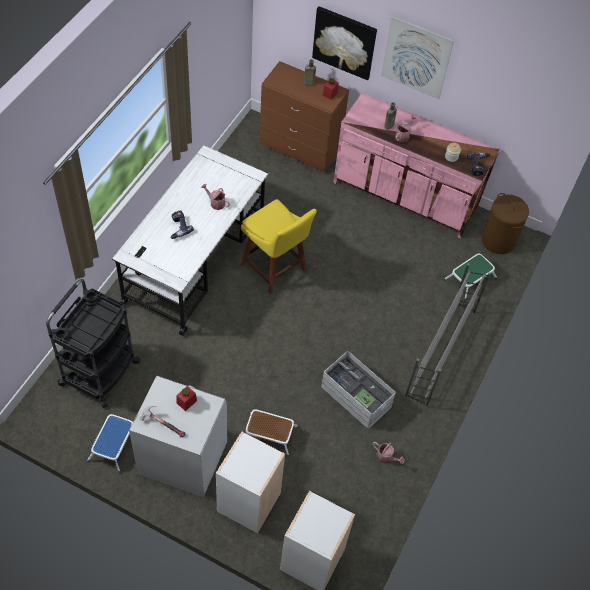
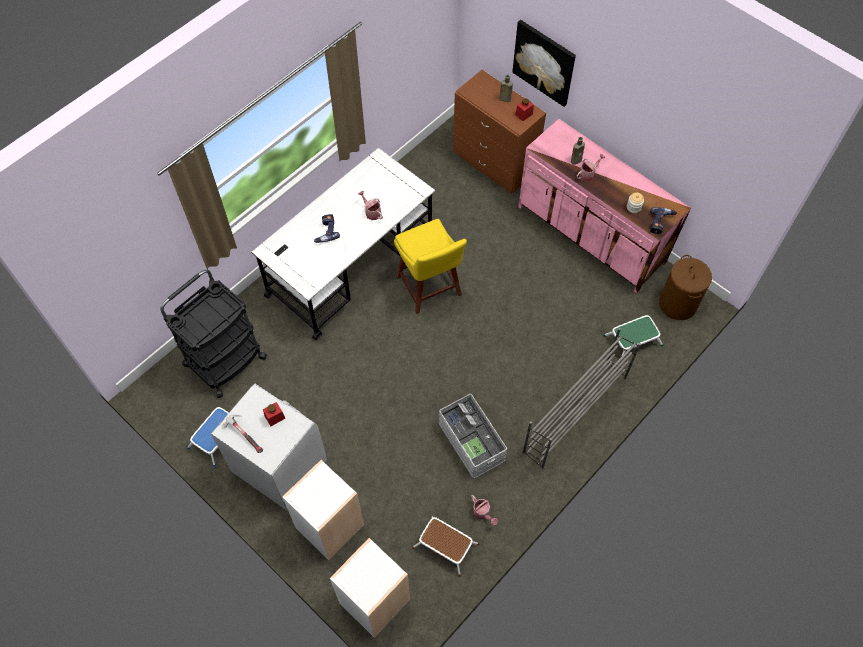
camera: 20 degrees right, 5 degrees up
(269, 435) = (370, 462): brown step ladder -> brown step ladder (445, 546)
(416, 57) = (613, 93): picture -> none

